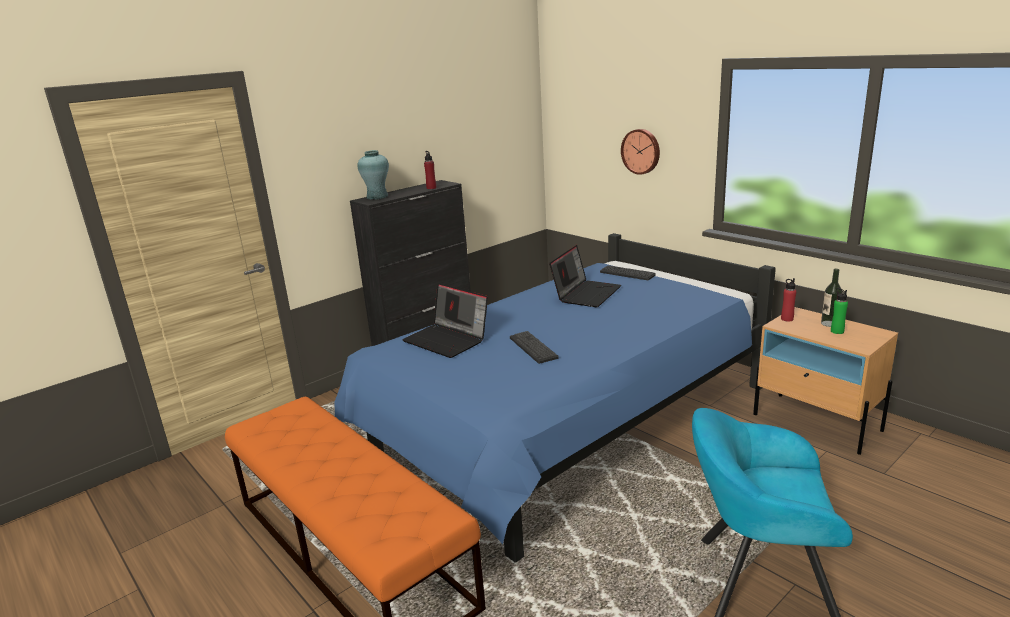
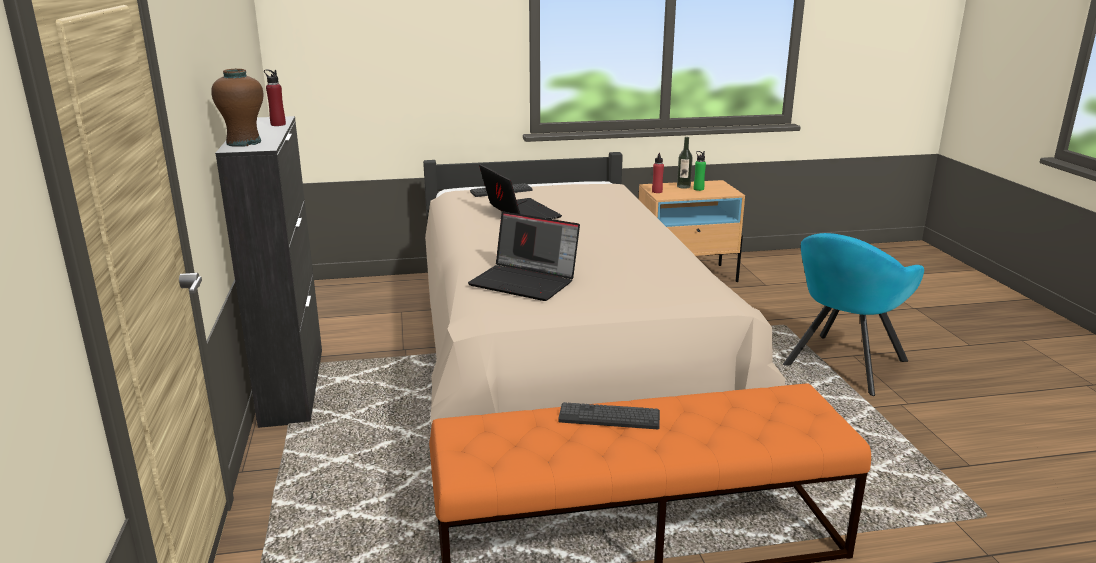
camera: 60 degrees left, 0 degrees up
(377, 197) = (244, 142): turquoise vase -> brown vase
(448, 340) = (526, 281): laptop -> laptop turned 45 degrees clockwise
(533, 348) = (608, 256): keyboard -> keyboard (609, 417)
(566, 425) = (559, 358): blue bed -> beige bed
(641, 151) = (432, 61): wall clock -> none

